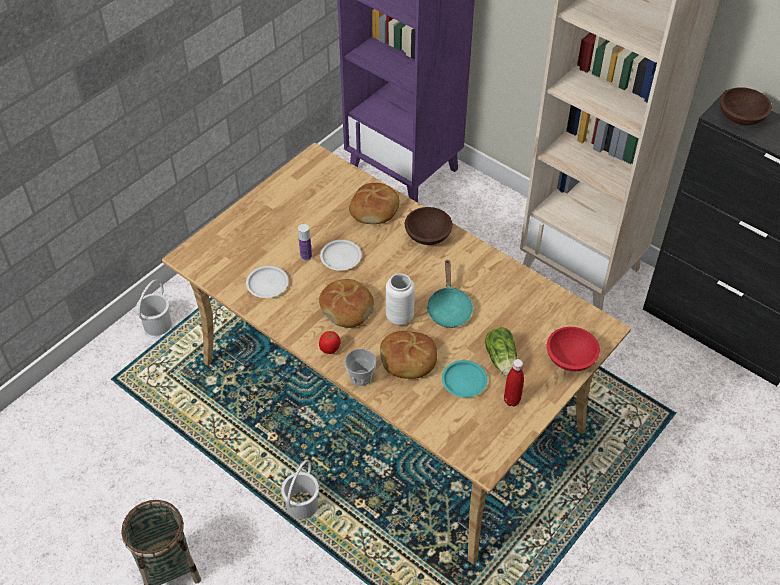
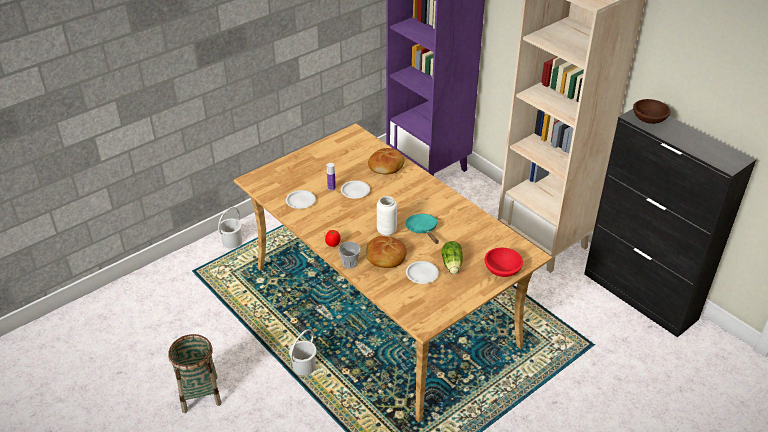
camera: 10 degrees right, 10 degrees down
(347, 308) = (351, 221): bread -> none
(428, 235) = (420, 185): brown bowl -> none
(449, 308) = (422, 230): turquoise frying pan -> turquoise frying pan turned 150 degrees clockwise
(464, 381) = (421, 274): turquoise plate -> white plate
(512, 400) = (453, 290): red bottle -> none

